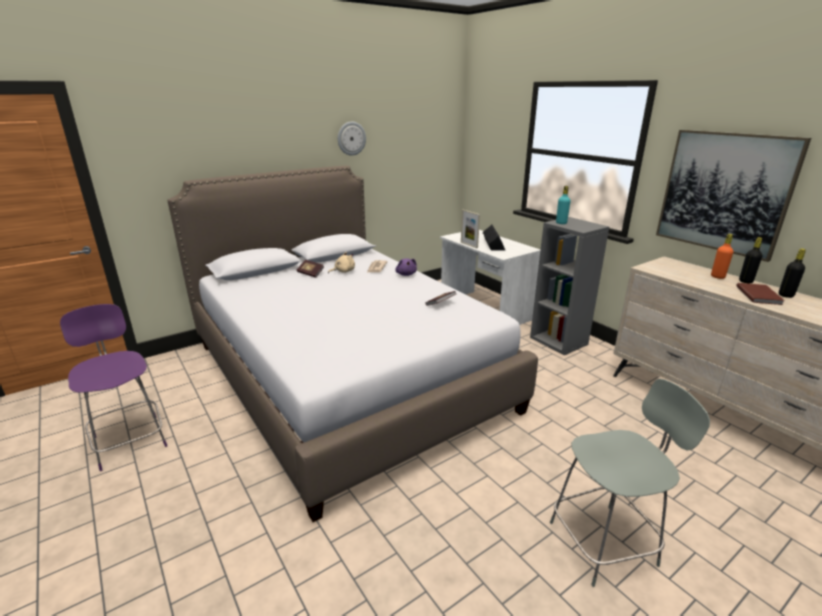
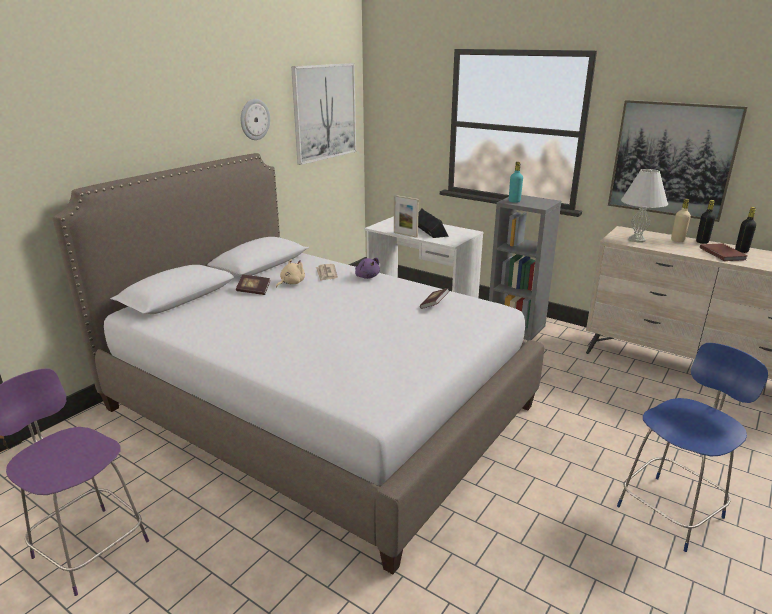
camera: 20 degrees left, 0 degrees up
(421, 136) = (324, 112): none -> picture
(605, 542) = (672, 510): grey chair -> blue chair
(671, 271) = (636, 239): none -> white table lamp
(717, 276) = (677, 240): orange bottle -> beige bottle

